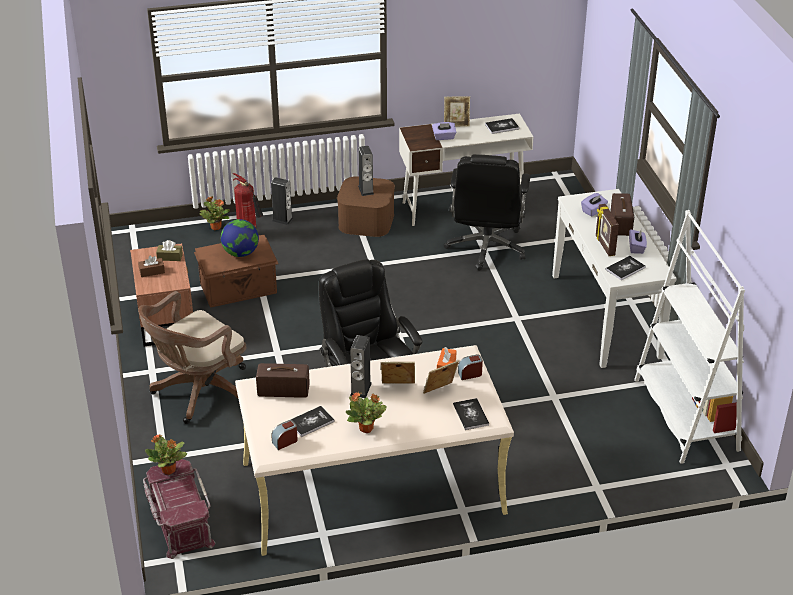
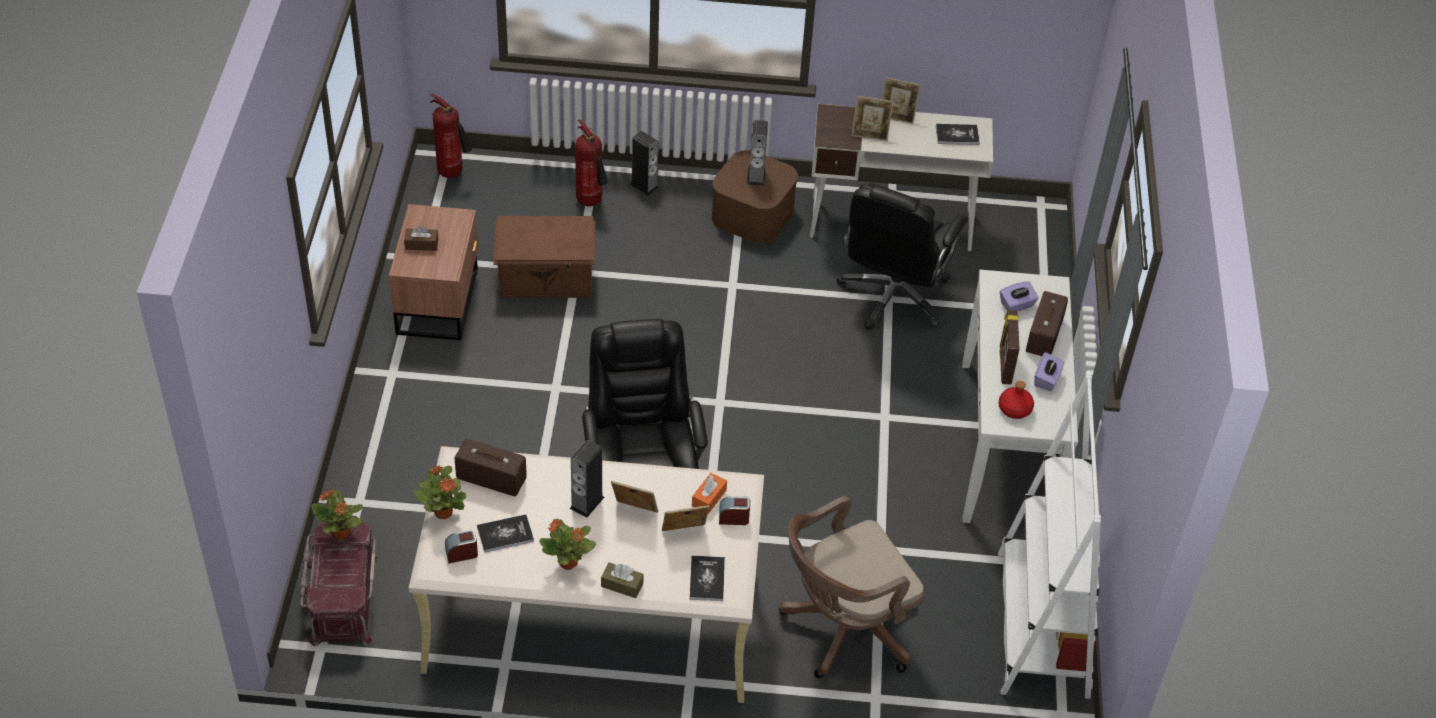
camera: 15 degrees right, 10 degrees up
(141, 240) = (453, 174): none -> fire extinguisher
(170, 257) = (452, 227): brown tissue box -> brown tissue box (622, 585)
(198, 393) = (435, 421): brown office chair -> brown office chair (843, 629)
(215, 227) = (554, 176): potted plant -> potted plant (443, 512)
(241, 253) = (551, 238): globe -> none
(444, 137) = (870, 134): purple tissue box -> picture frame
(625, 268) = (1015, 409): book -> red bottle

